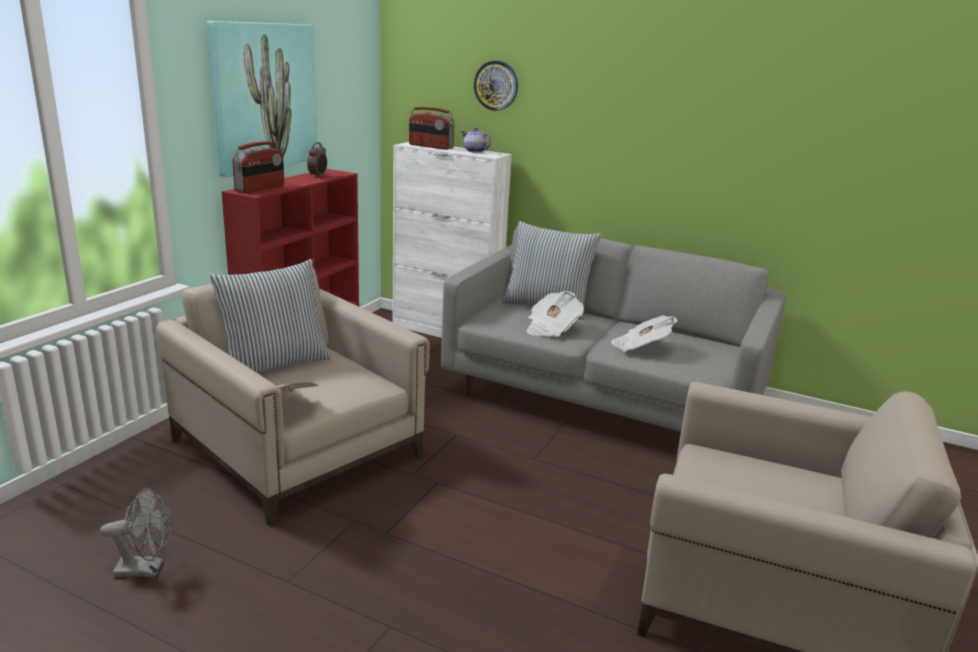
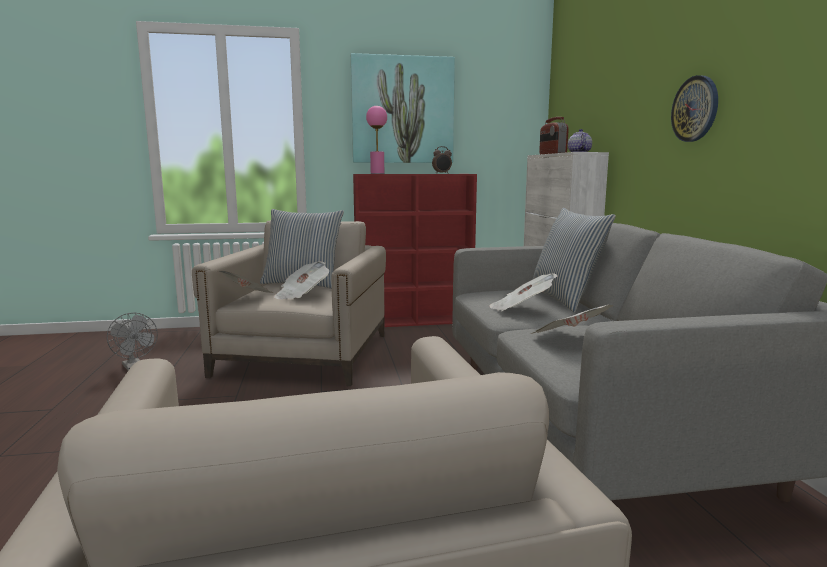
camera: 55 degrees right, 10 degrees down
(260, 188) = (377, 173): radio -> pink table lamp
(330, 379) = (301, 295): none -> newspaper
(496, 85) = (604, 86): wall clock -> wall clock (695, 109)

